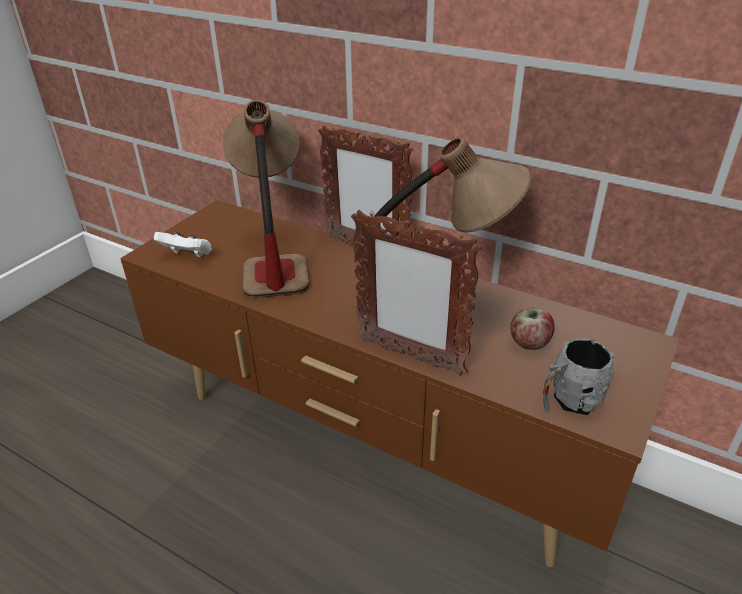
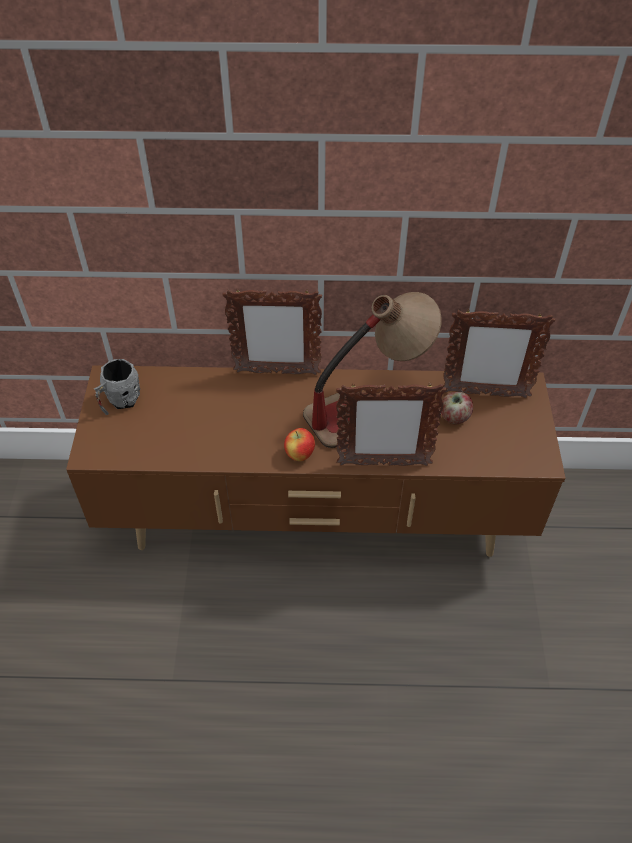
camera: 30 degrees left, 15 degrees up
(188, 256) = (129, 442): white game controller -> none
(273, 258) = (206, 413): table lamp -> none
(328, 317) = (299, 455): none -> apple
(569, 401) = (505, 455): grey mug -> grey mug (120, 401)
(584, 334) = (484, 394): none -> picture frame

